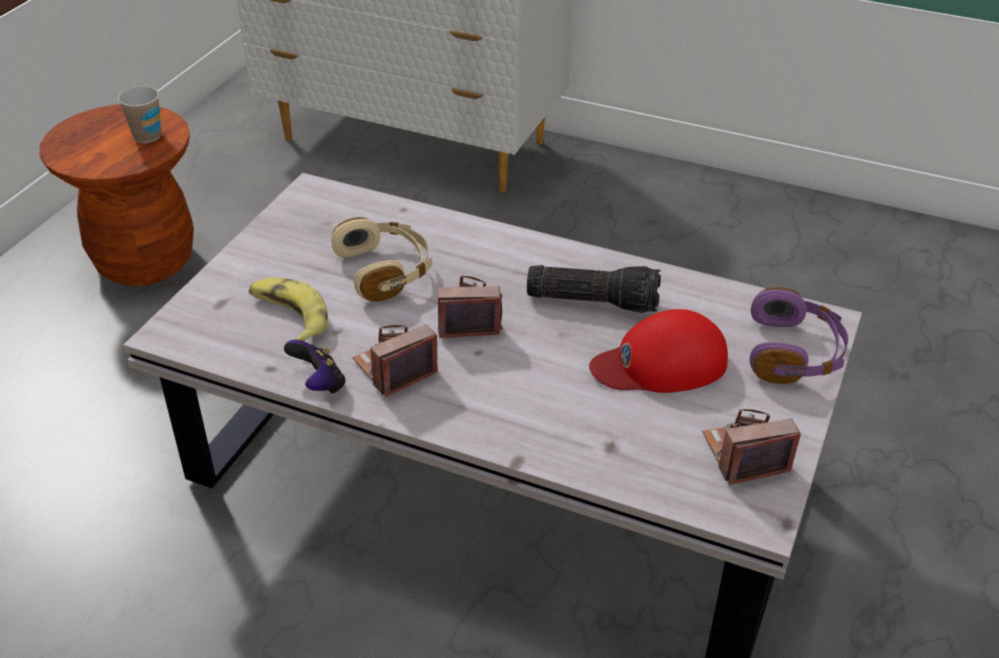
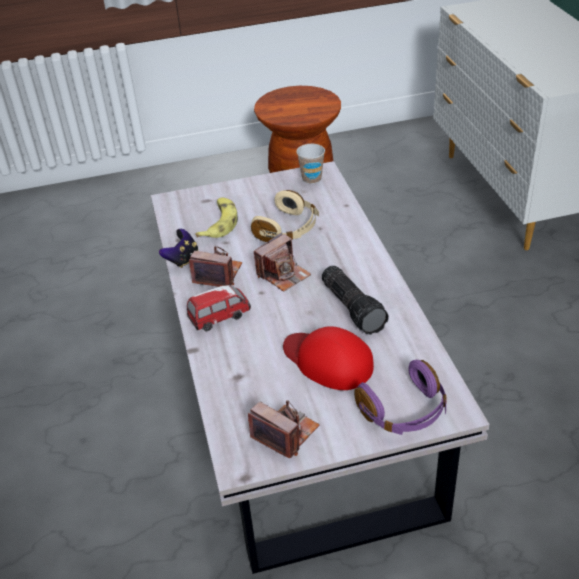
camera: 55 degrees right, 0 degrees up
(147, 136) = (311, 110): cup -> cup (311, 179)
(467, 319) = (283, 274): camera -> camera turned 90 degrees clockwise
(482, 408) = (220, 317): none -> toy car

